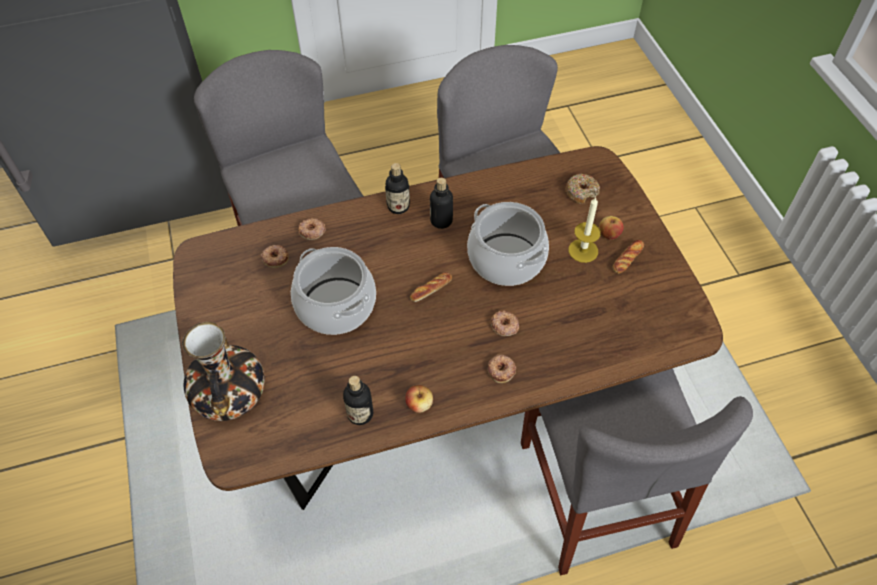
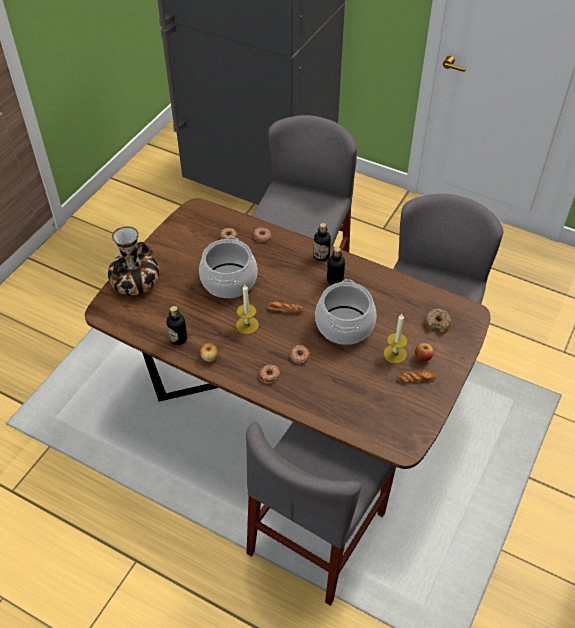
camera: 45 degrees right, 5 degrees down
(414, 337) = (247, 325): none -> candle

